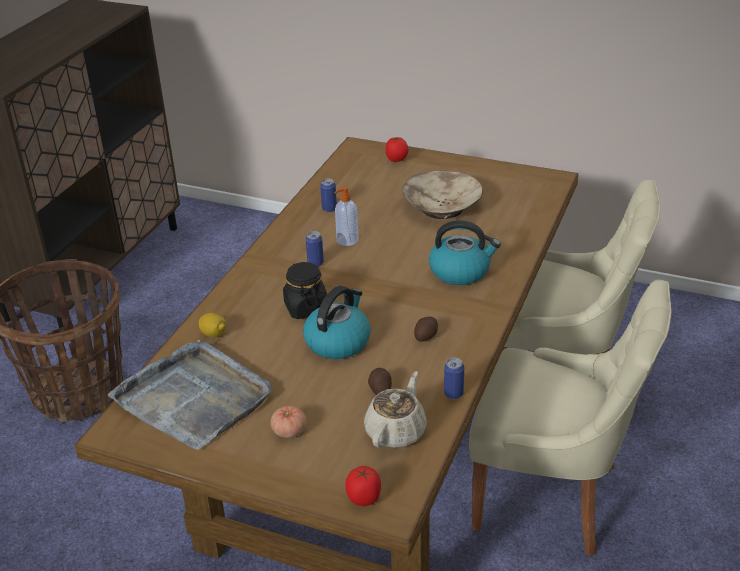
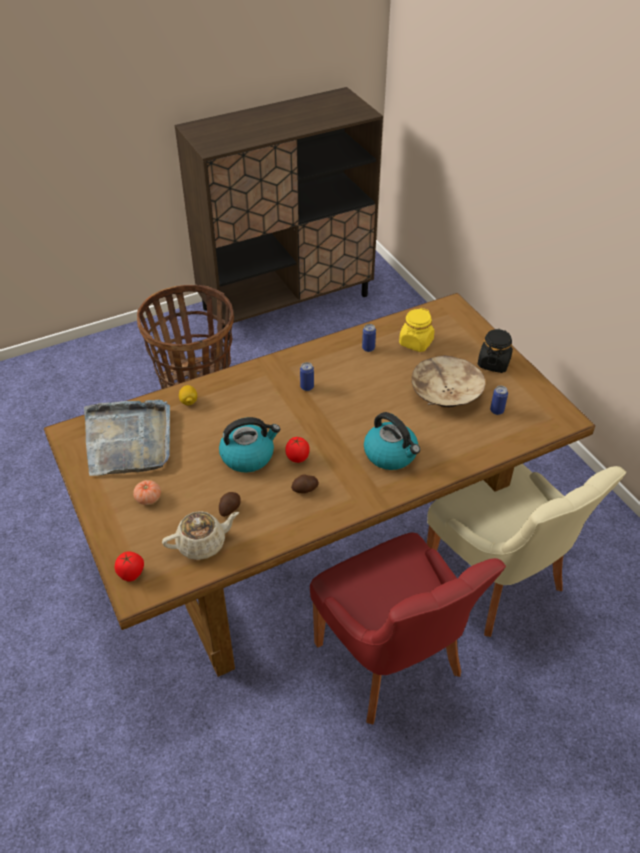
camera: 40 degrees right, 10 degrees up
(306, 308) = (260, 417): black jar -> black jar (493, 363)
(346, 240) = (348, 381): soap dispenser -> none
(365, 185) = (416, 343): none -> yellow jar
(397, 160) = (466, 333): tomato -> tomato (297, 458)
(453, 393) = (267, 543): can -> can (497, 410)
(552, 497) = (391, 662): beige chair -> red chair

